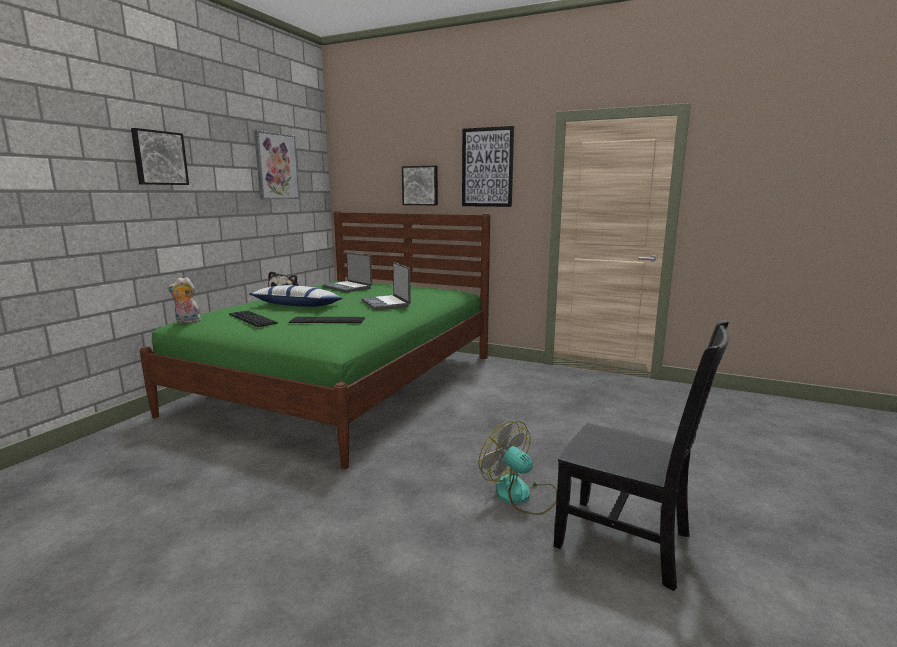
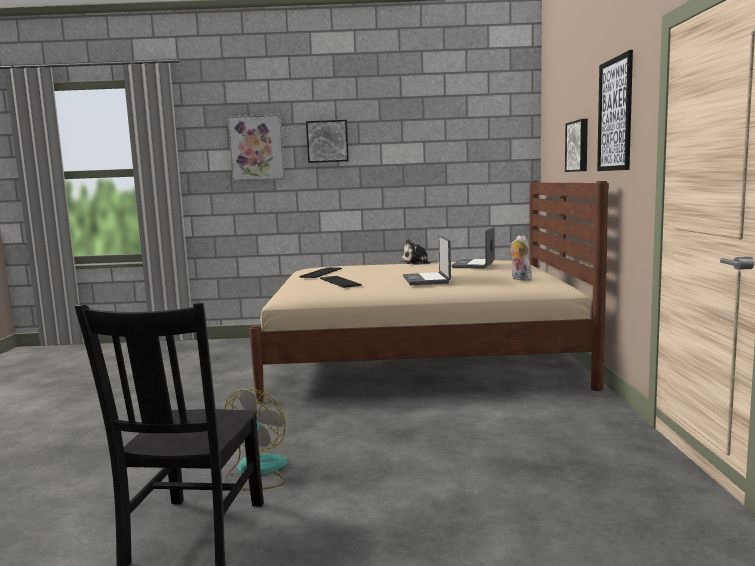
camera: 65 degrees right, 5 degrees down
(187, 321) = (303, 269): plush toy -> plush toy (519, 279)
(276, 166) = (455, 137): picture -> picture (256, 148)
(297, 306) = (376, 270): pillow -> none
(344, 383) = (419, 360): green bed -> beige bed
(386, 303) = (427, 280): laptop -> laptop turned 45 degrees counterclockwise

